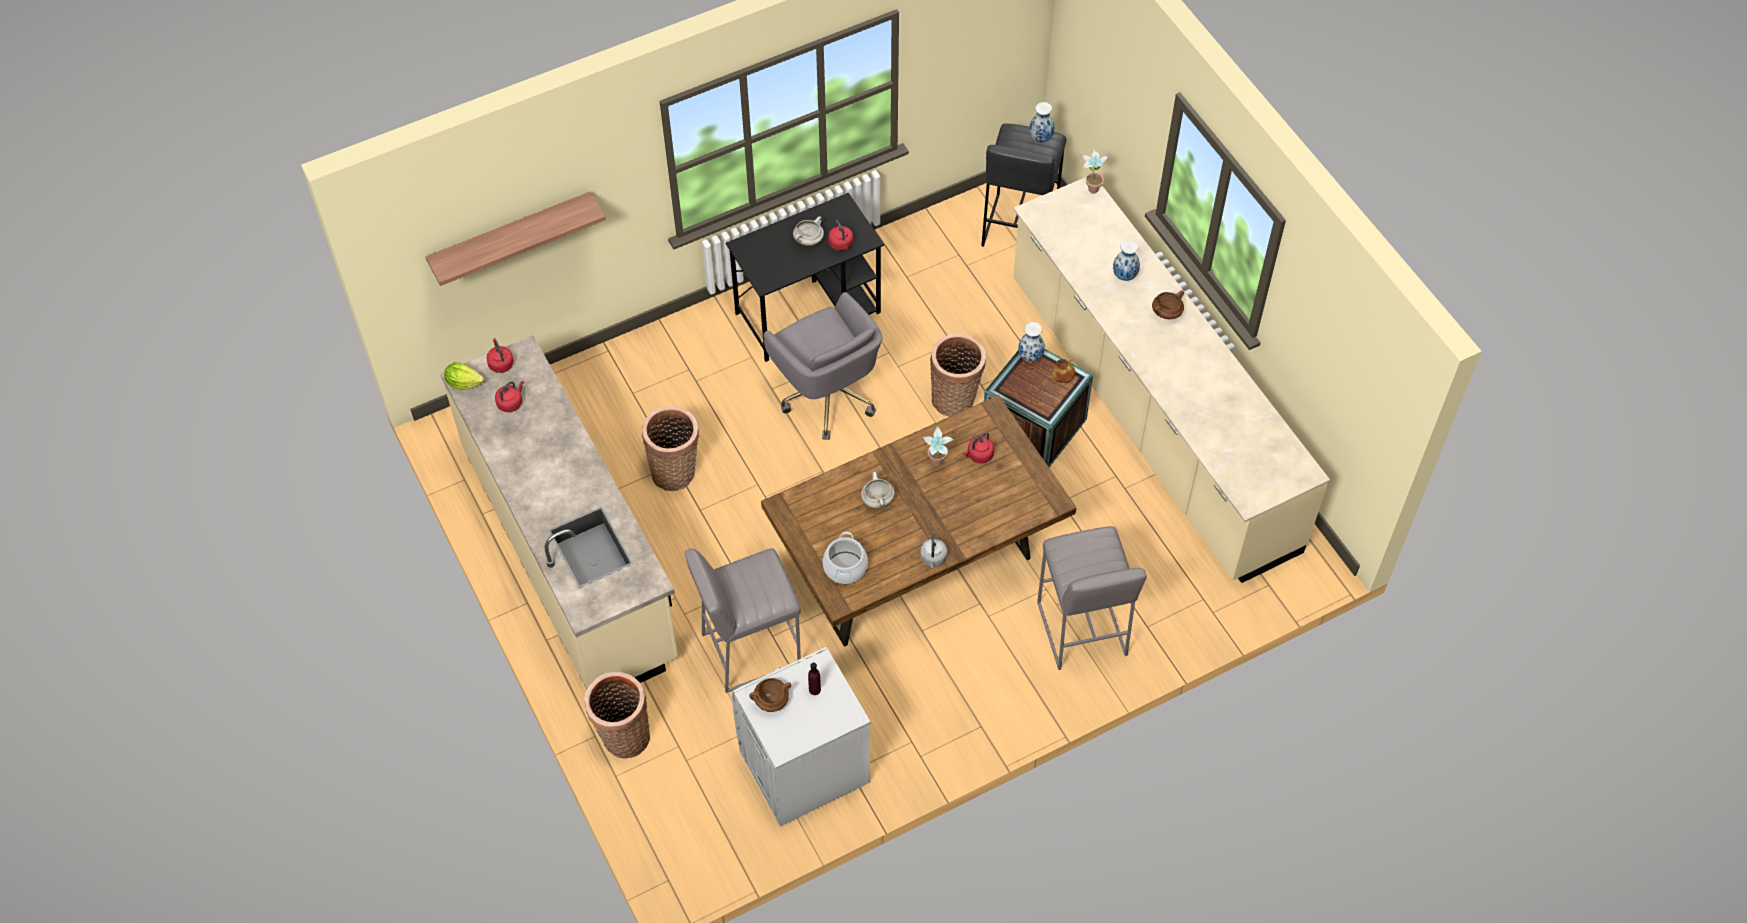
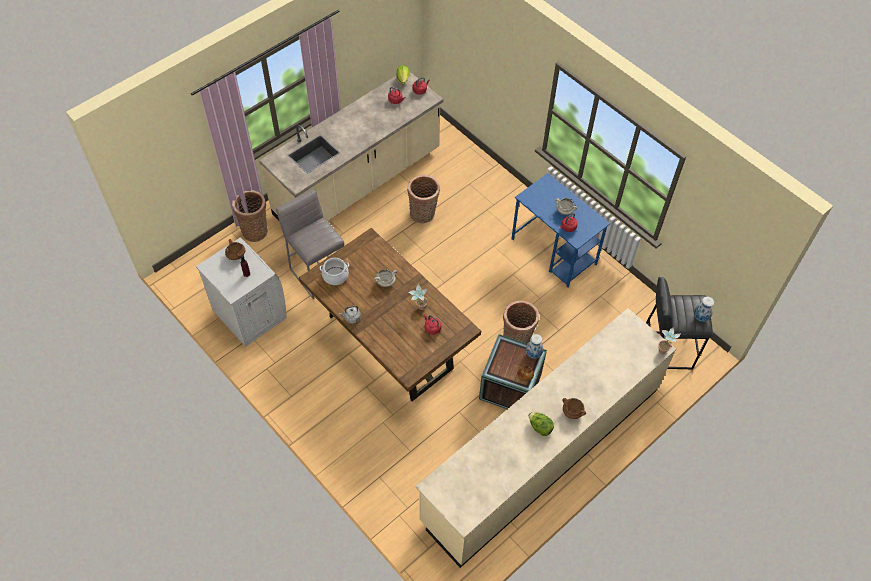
camera: 75 degrees right, 0 degrees up
(511, 235) = (478, 54): shelf -> none
(809, 312) = (554, 252): black desk -> blue desk
(826, 397) = (496, 273): grey office chair -> none
(1082, 630) = (368, 439): grey stool -> none
(1124, 276) = (594, 381): vase -> none
(1182, 355) = (540, 427): none -> lettuce

